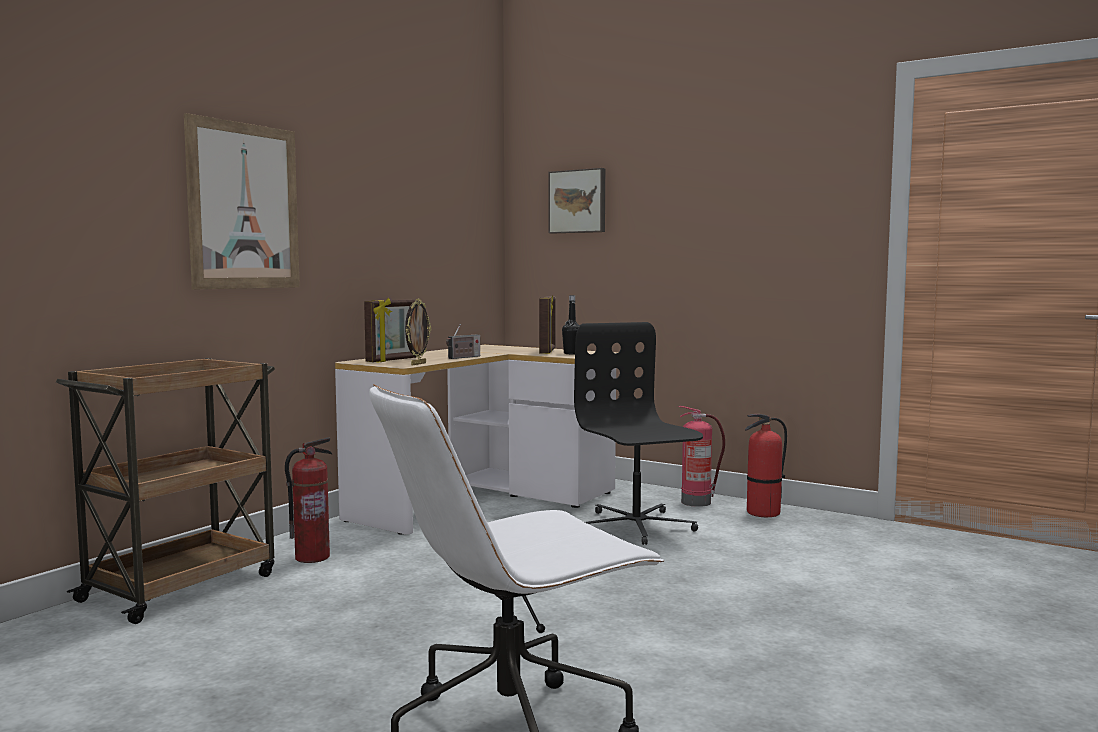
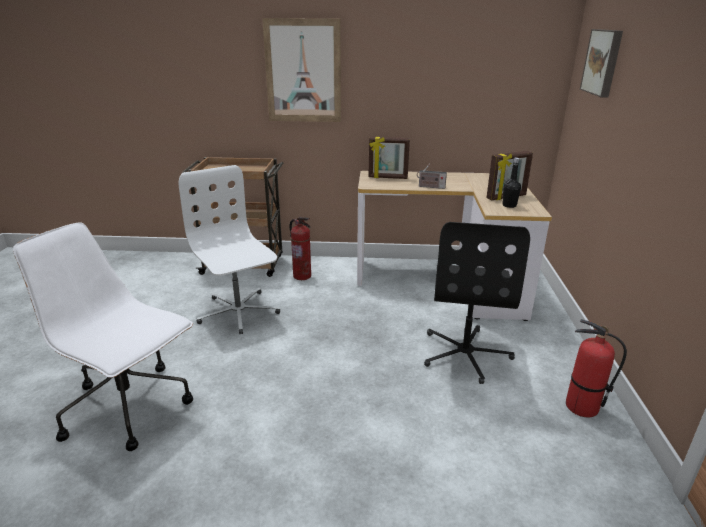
camera: 60 degrees right, 20 degrees up
(341, 615) = (238, 312): none -> white office chair
(418, 364) = (380, 186): picture frame -> none
(635, 526) = (465, 353): black office chair -> black office chair turned 150 degrees clockwise
(697, 502) = (562, 365): fire extinguisher -> none

